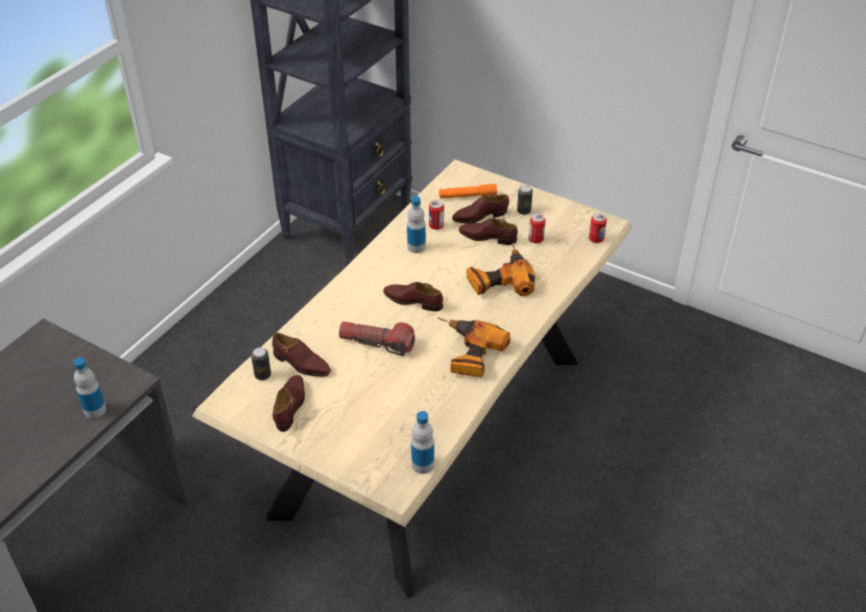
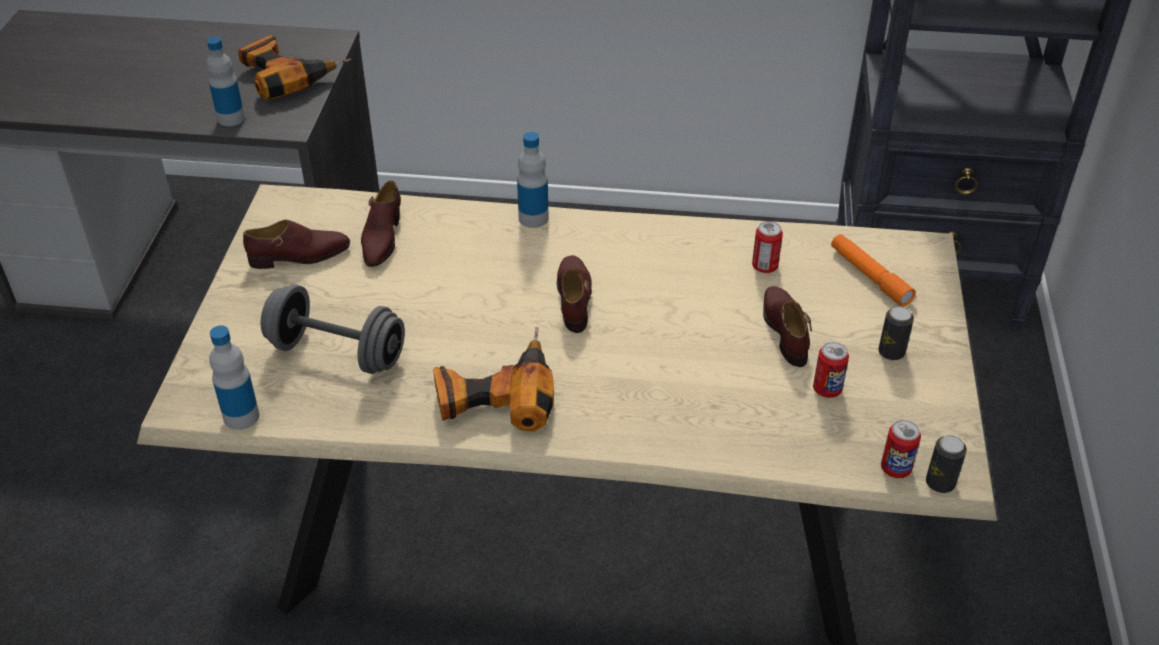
camera: 65 degrees right, 0 degrees up
(262, 375) = (344, 213): can -> can (940, 483)
(377, 343) = (462, 292): flashlight -> none
(394, 409) = (337, 352): none -> grey dumbbell
(416, 247) = (698, 262): bottle -> bottle (533, 218)
(480, 216) = (831, 305): brown shoe -> none
(499, 279) = (691, 375): power drill -> power drill (288, 74)

